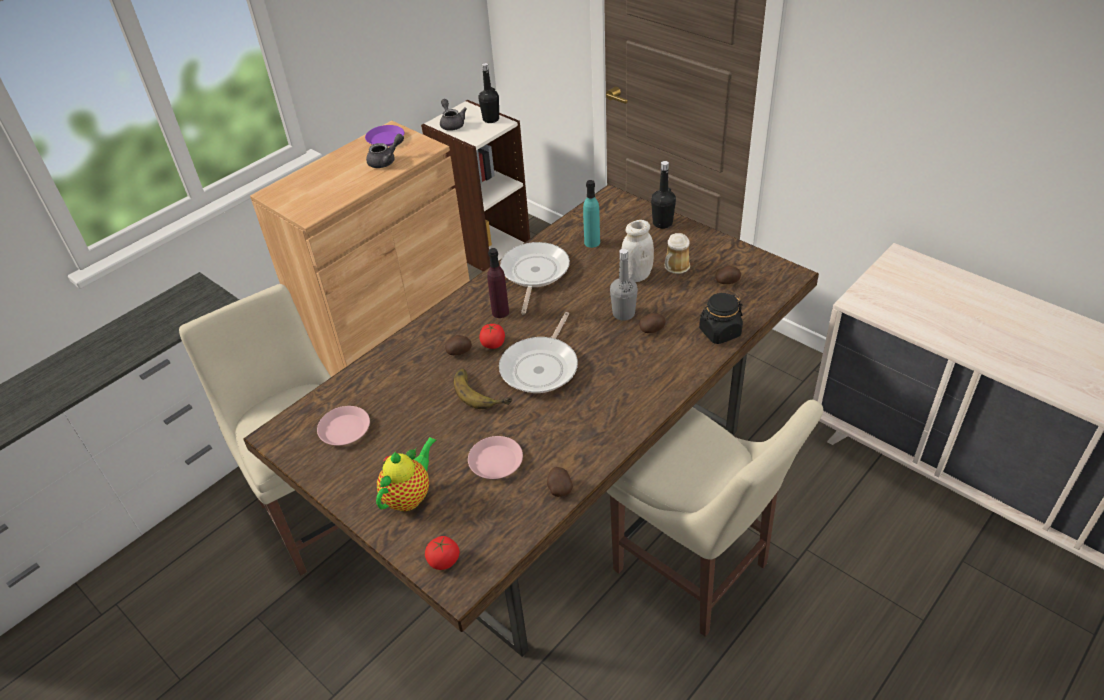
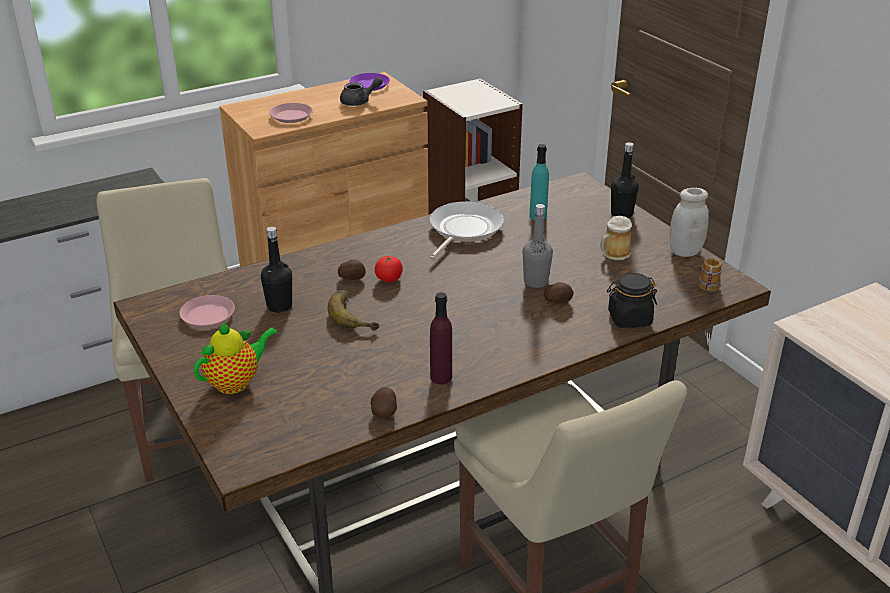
camera: 15 degrees right, 10 degrees down
(444, 561) = (237, 442): tomato -> none
(452, 124) = (453, 95): grey teapot -> none
(491, 119) = (494, 97): black bottle -> black bottle (279, 306)
(495, 461) = (334, 374): pink plate -> pink plate (291, 116)
(500, 312) = (411, 254): purple bottle -> purple bottle (441, 377)
(541, 367) = (425, 308): frying pan -> none
(636, 275) = (568, 252): white jar -> white jar (685, 251)
(727, 282) = (663, 277): potato -> none
(770, 287) = (708, 291): none -> mug

